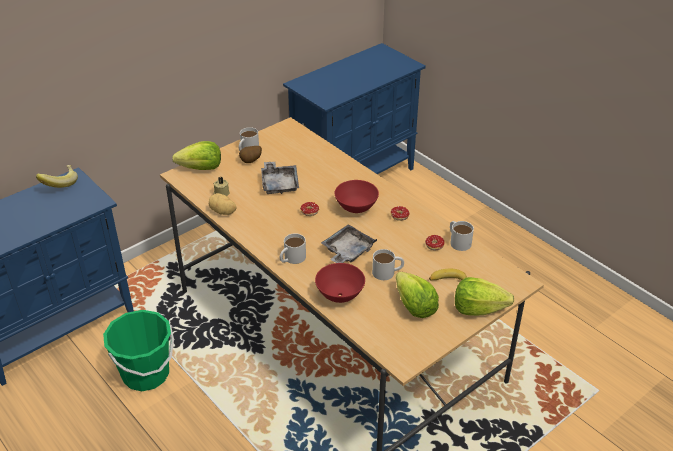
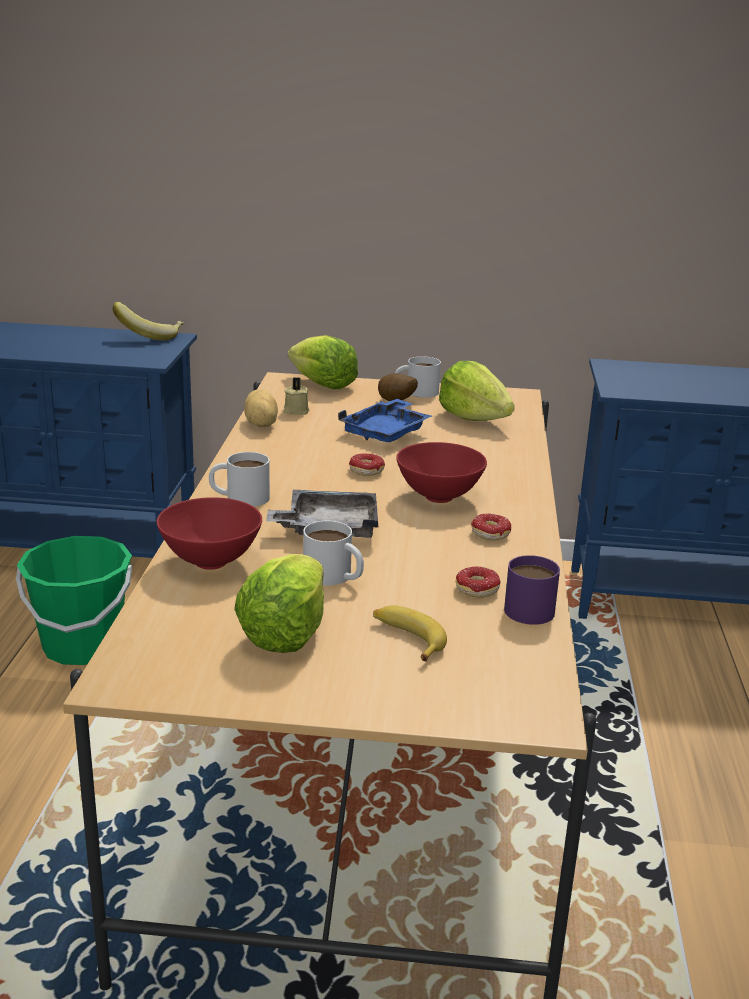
camera: 45 degrees right, 15 degrees down
(279, 184) = (386, 432): grey tray -> blue tray
(458, 241) = (531, 606): white mug -> purple mug
(478, 309) = (383, 701): lettuce -> lettuce (474, 418)

